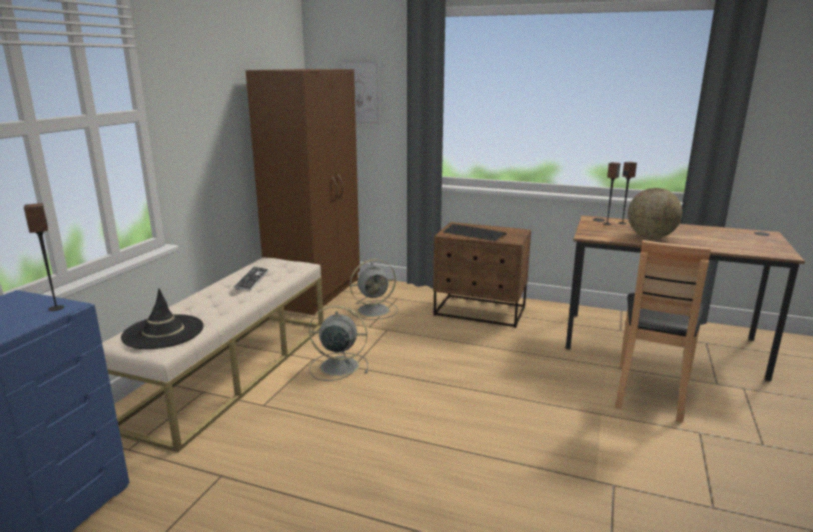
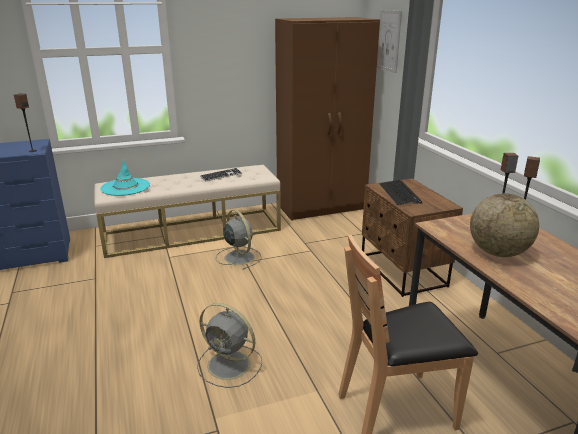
camera: 50 degrees right, 5 degrees up
(163, 332) = (125, 187): black hat -> turquoise hat
(375, 310) = (331, 234): grey fan -> grey fan (230, 365)

